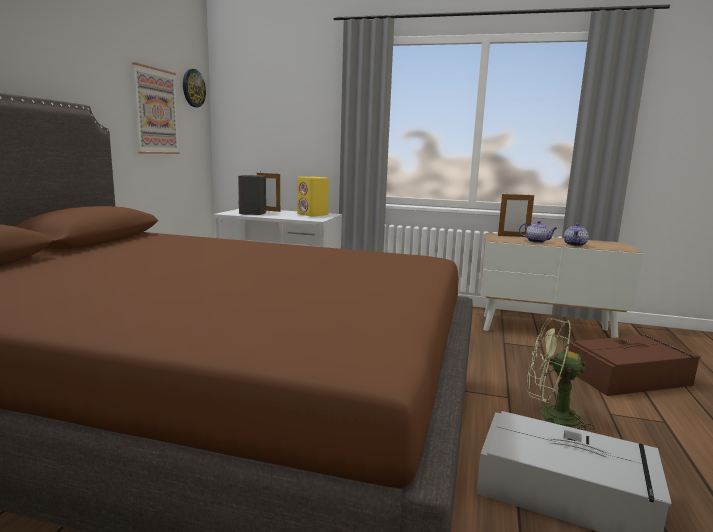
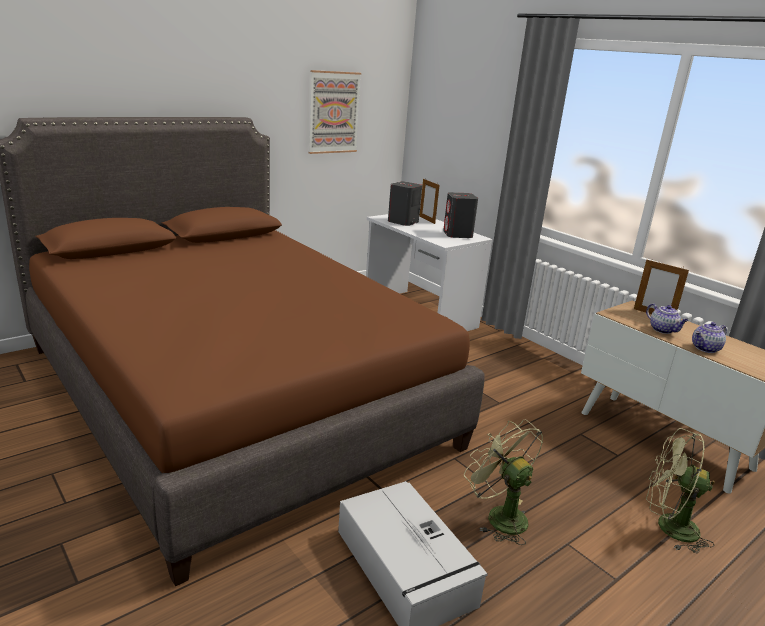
camera: 35 degrees right, 10 degrees up
(193, 88) = (385, 83): wall clock -> none
(313, 214) = (457, 234): yellow speaker -> grey speaker
(629, 377) = (668, 527): brown storage box -> green fan

